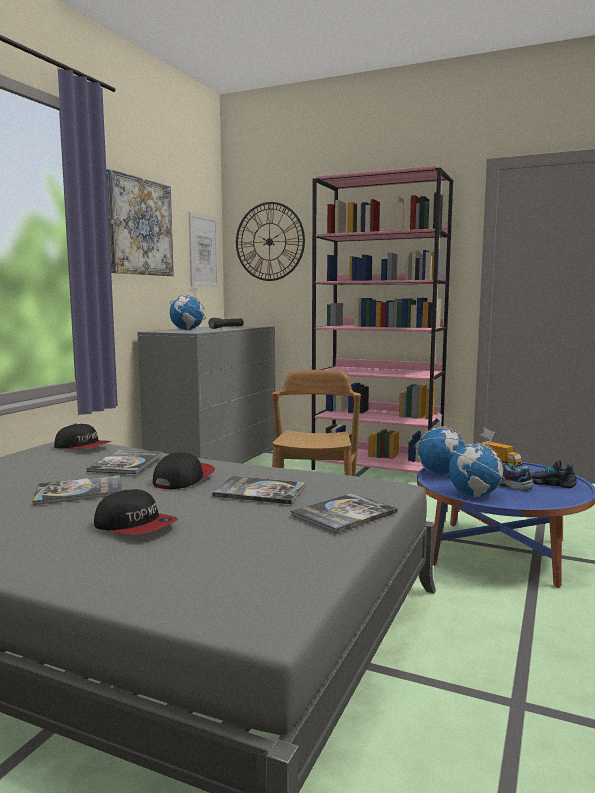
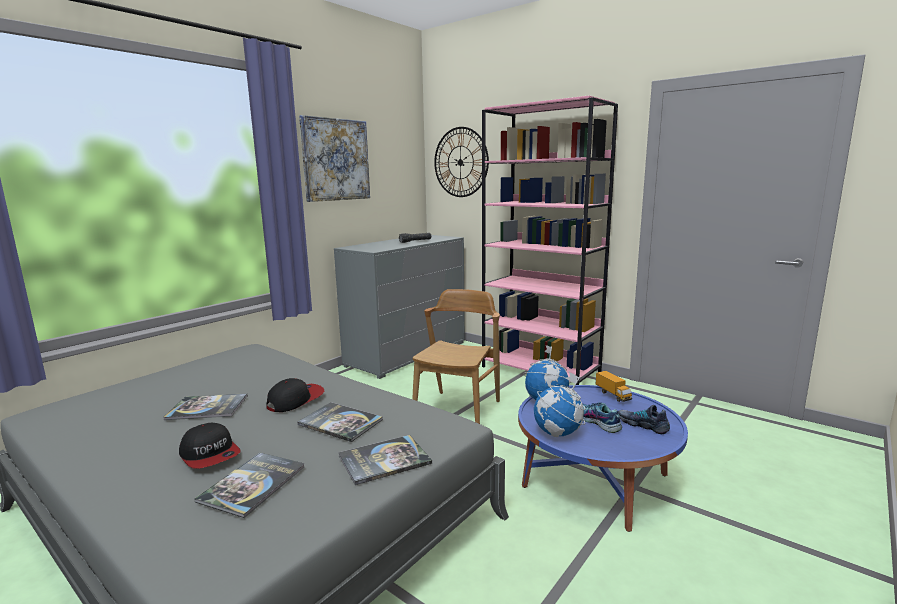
camera: 15 degrees right, 5 degrees up
(83, 447) = (253, 355): cap -> none
(126, 463) = (268, 377): book -> book (252, 484)
(187, 330) = (377, 245): globe -> none
(203, 251) = (403, 172): picture -> none

